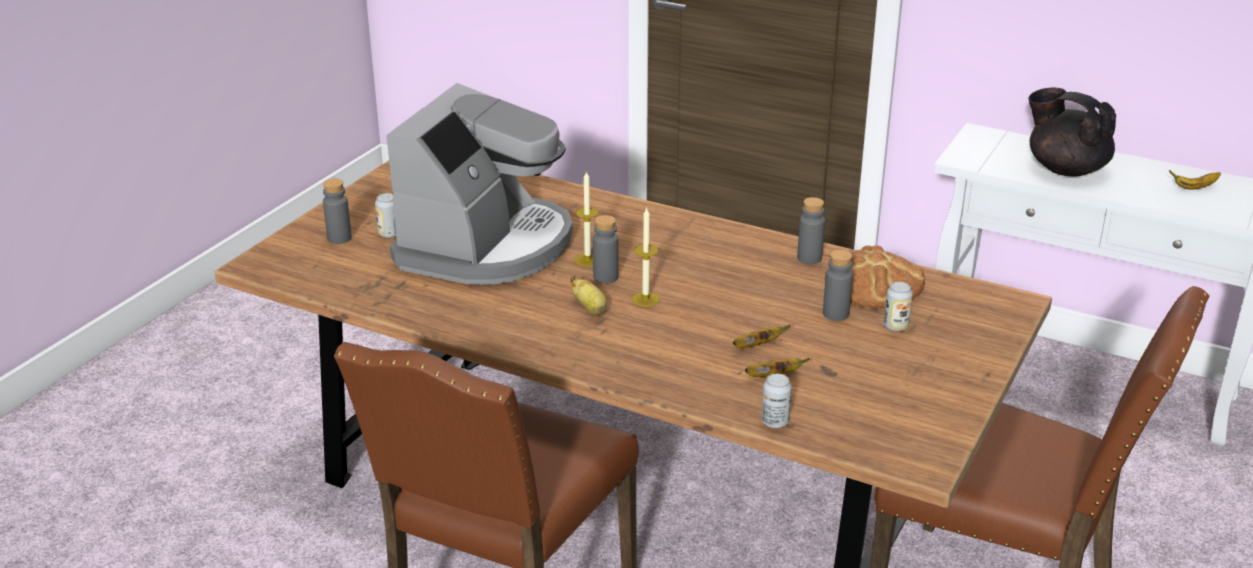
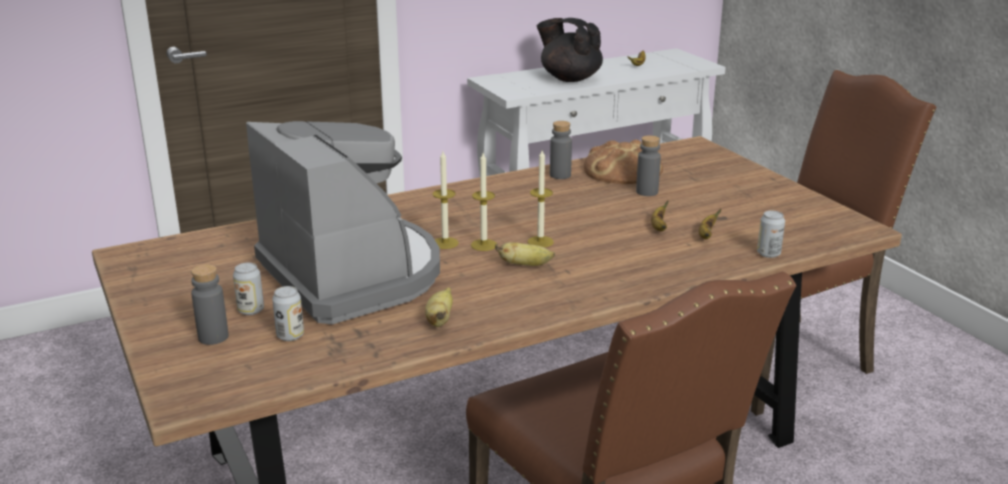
camera: 55 degrees left, 5 degrees down
(453, 307) = (440, 320): none -> banana
(605, 277) = (484, 245): grey bottle -> candle
(896, 326) = (685, 182): can -> can (290, 336)
(1065, 169) = (569, 78): black teapot -> black teapot turned 45 degrees clockwise

